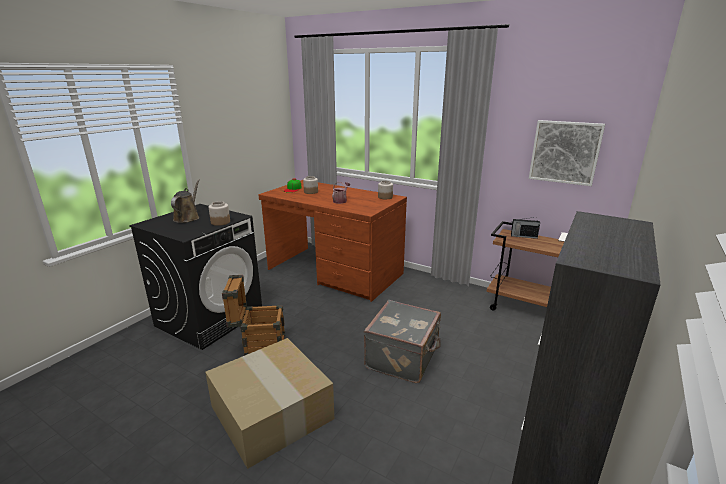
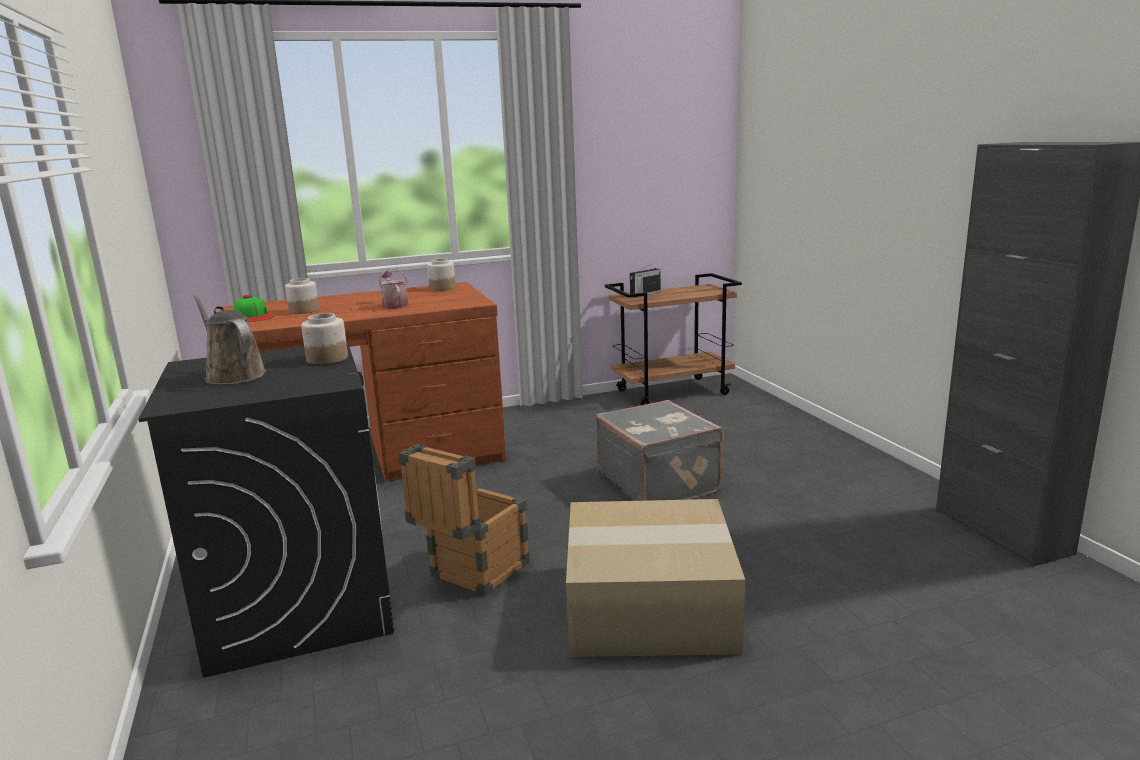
camera: 50 degrees left, 5 degrees down
(565, 152) = (662, 172): picture -> none

